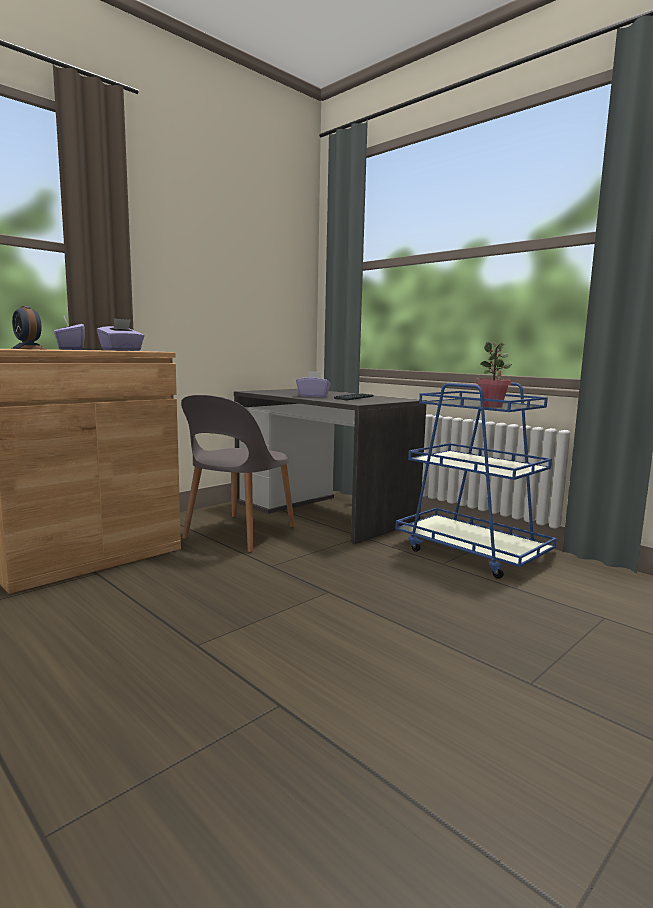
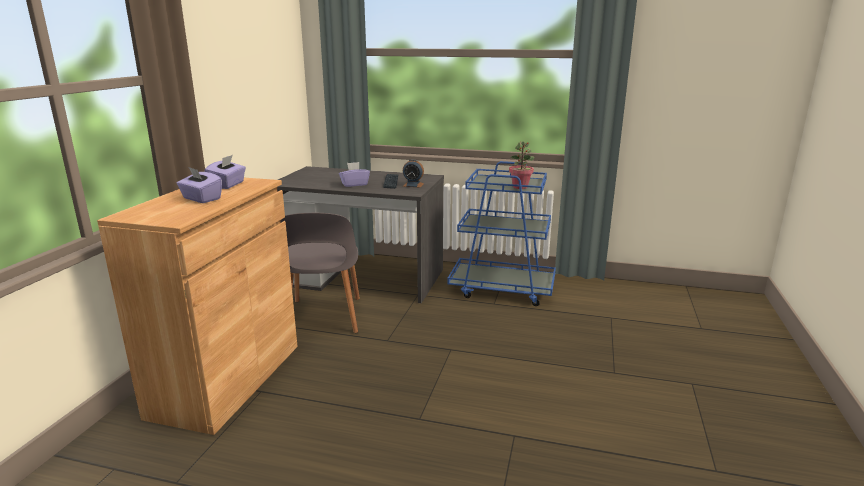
camera: 30 degrees left, 10 degrees up
(28, 349) = (182, 211): alarm clock -> alarm clock (413, 185)

